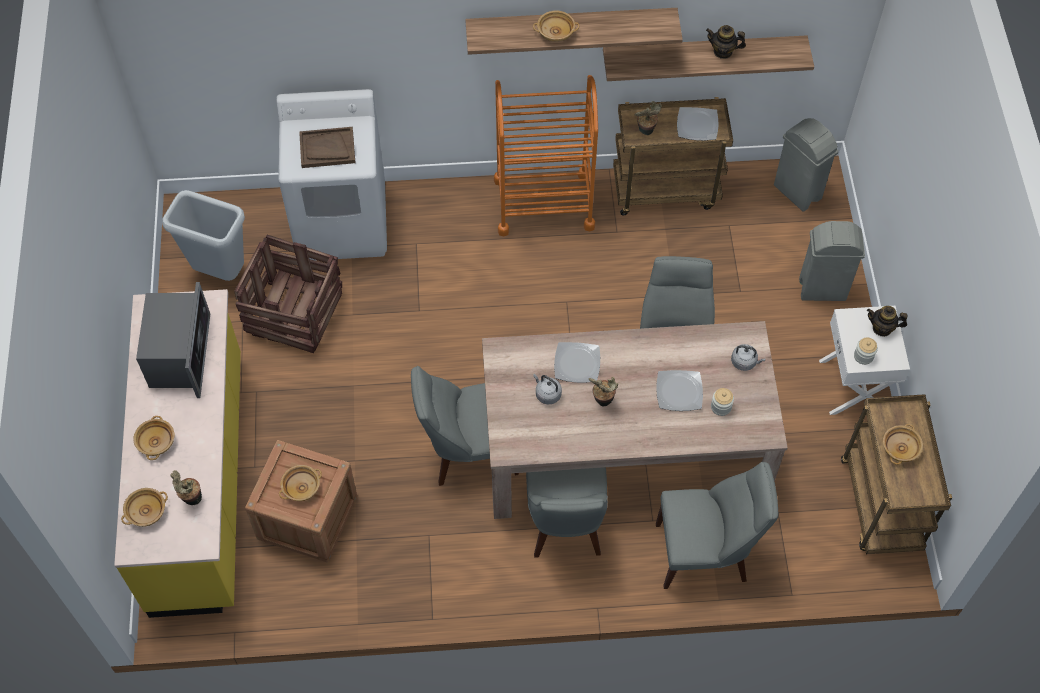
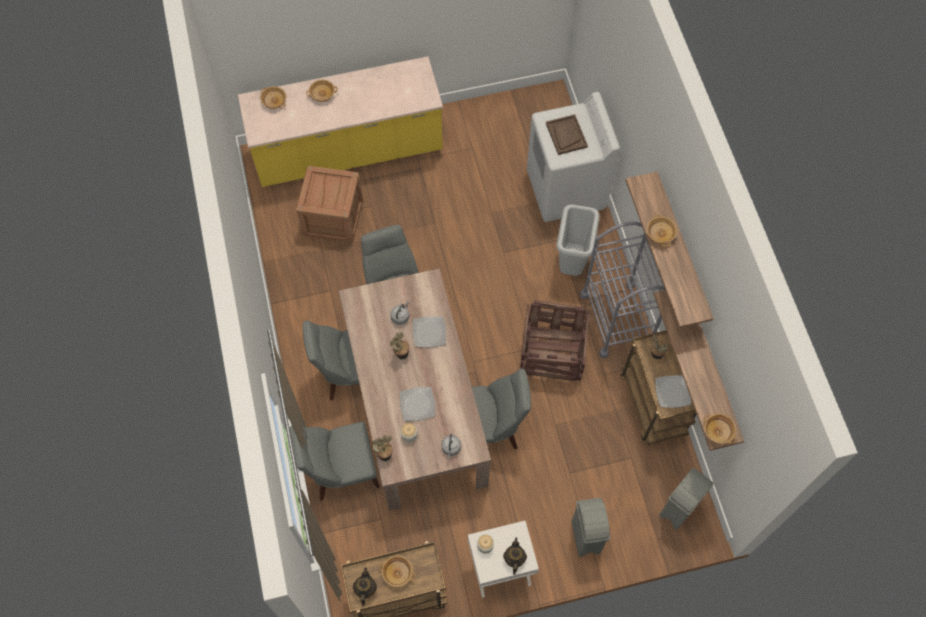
camera: 80 degrees right, 5 degrees up
(180, 355) = (387, 92): microwave -> none
(191, 499) = (286, 122): potted plant -> potted plant (384, 454)
(221, 272) = (508, 127): grey trash can -> grey trash can (572, 265)
(294, 313) = (484, 176): crate -> crate (551, 352)
(301, 487) = (326, 194): beige bowl -> beige bowl (718, 431)
(543, 203) = (617, 319): orange cart -> grey cart
(706, 553) = (341, 471): grey chair -> grey chair turned 90 degrees clockwise
(723, 51) = (706, 375): teapot -> teapot (365, 589)

